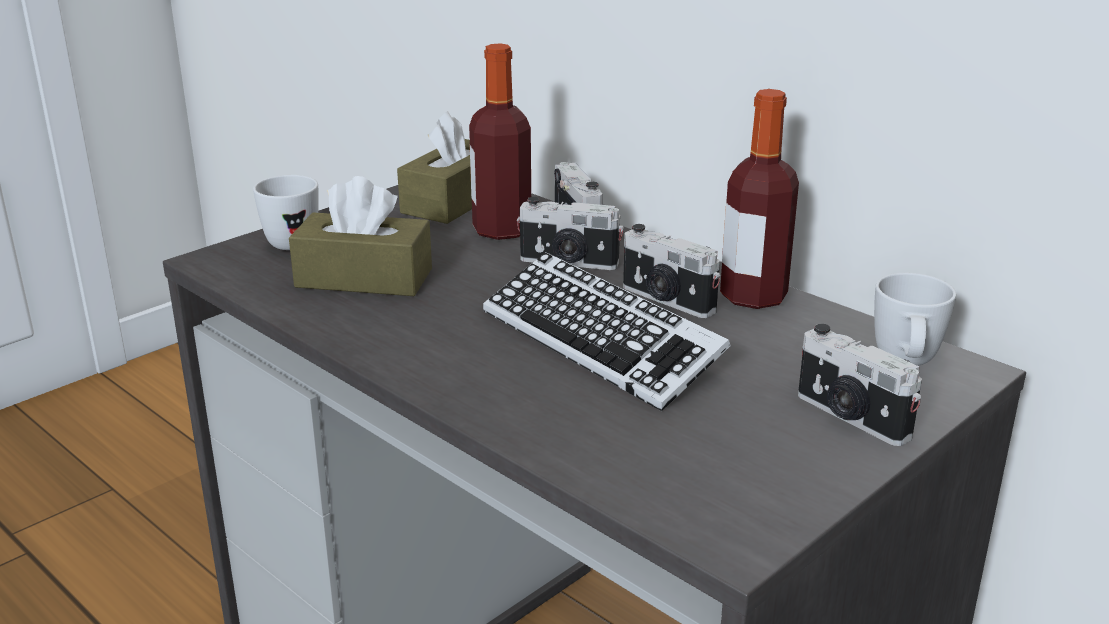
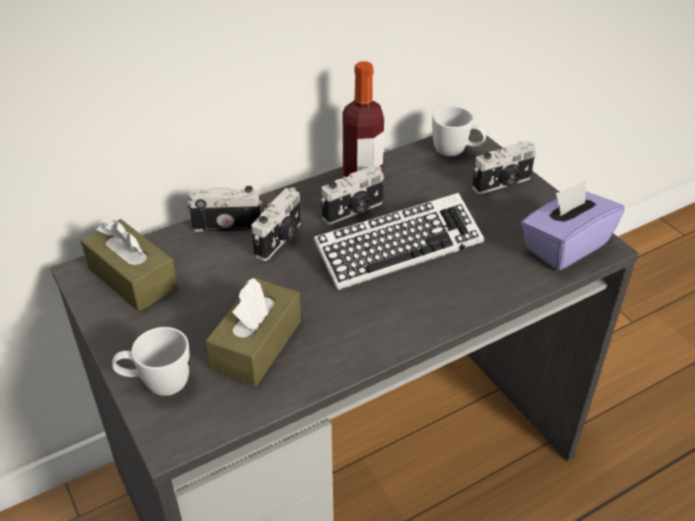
camera: 75 degrees left, 15 degrees up
(502, 230) = (207, 261): bottle -> none
(705, 496) = (565, 246): none -> purple tissue box

